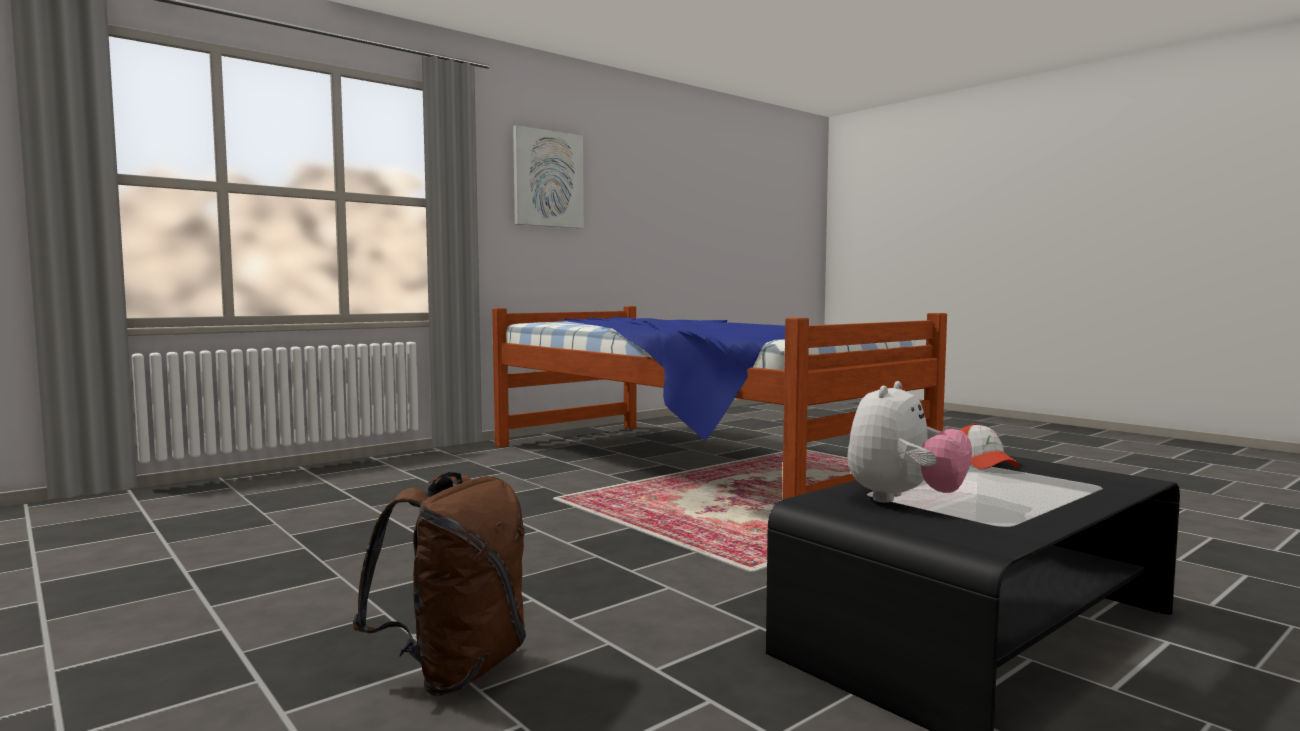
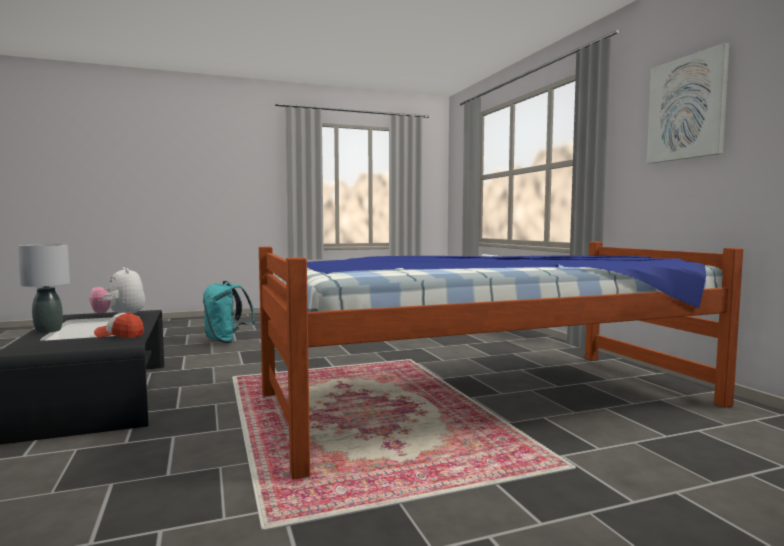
camera: 110 degrees right, 0 degrees up
(455, 670) = (227, 341): brown backpack -> turquoise backpack
(1075, 502) = (48, 331): none -> grey table lamp

